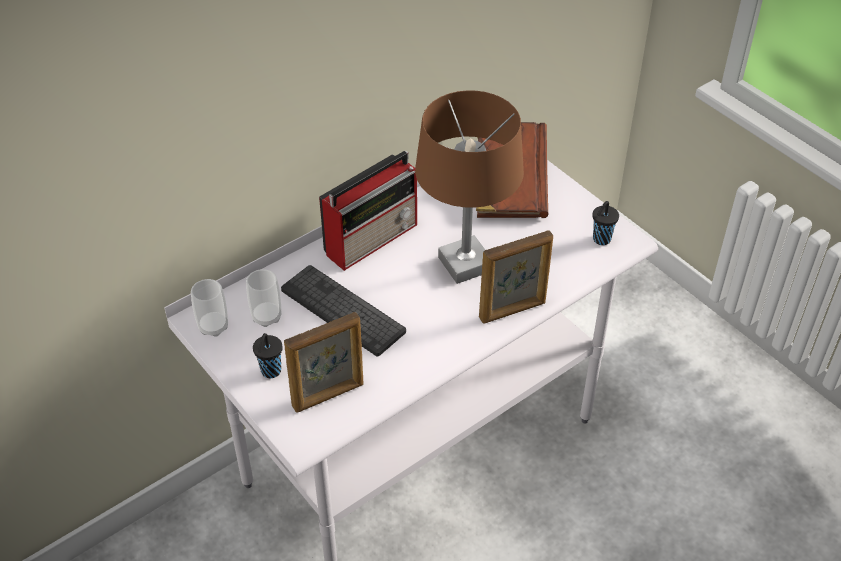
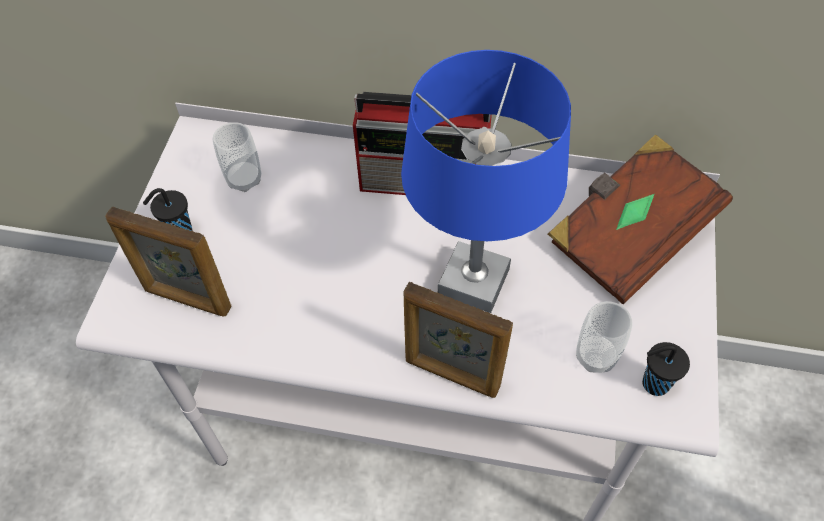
camera: 50 degrees right, 10 degrees up
(213, 326) = (197, 152): cup -> cup (595, 356)
(342, 310) = (306, 229): keyboard -> none
(465, 264) = (472, 281): brown table lamp -> blue table lamp

